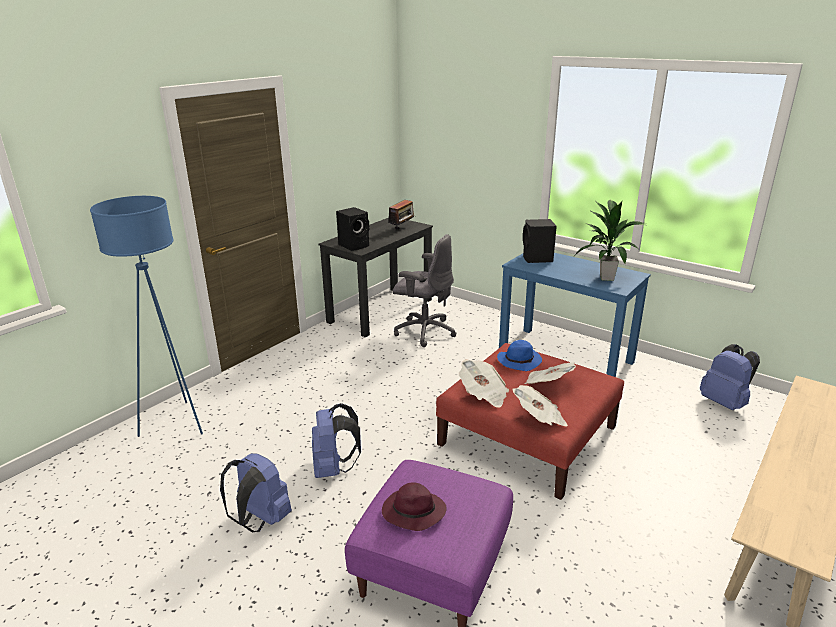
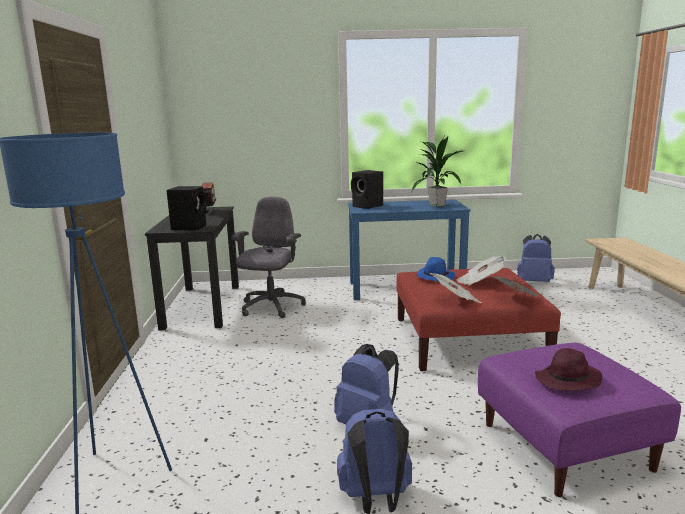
camera: 40 degrees left, 10 degrees down
(424, 331) = (271, 307): grey office chair -> grey office chair turned 60 degrees counterclockwise

